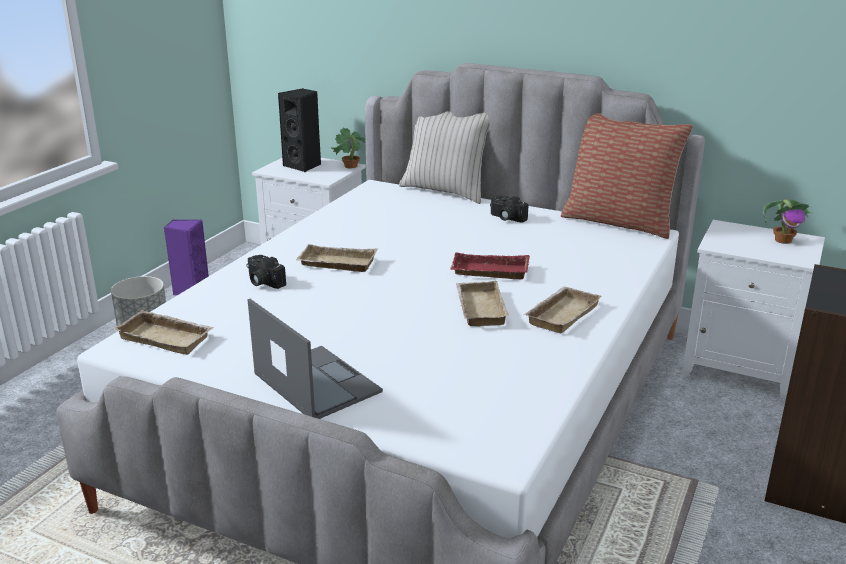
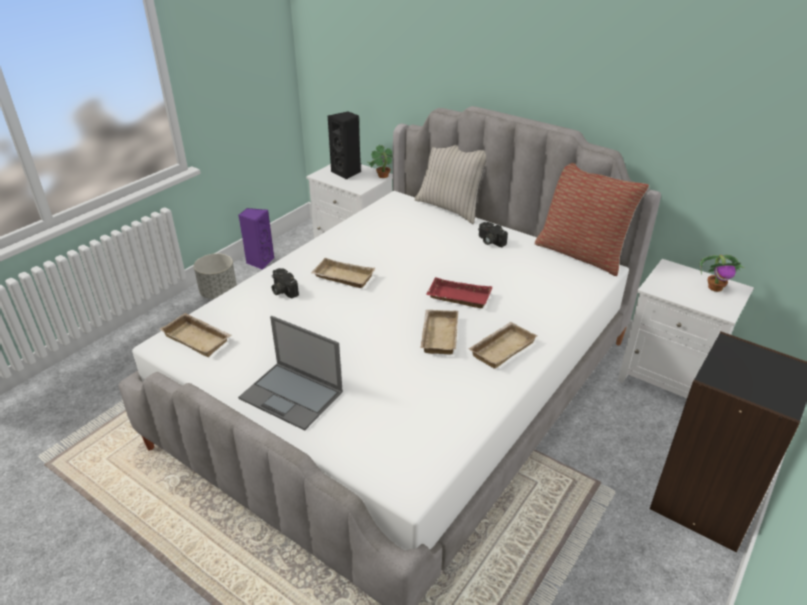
camera: 10 degrees right, 10 degrees up
(315, 382) = (292, 395): laptop -> laptop turned 150 degrees clockwise

